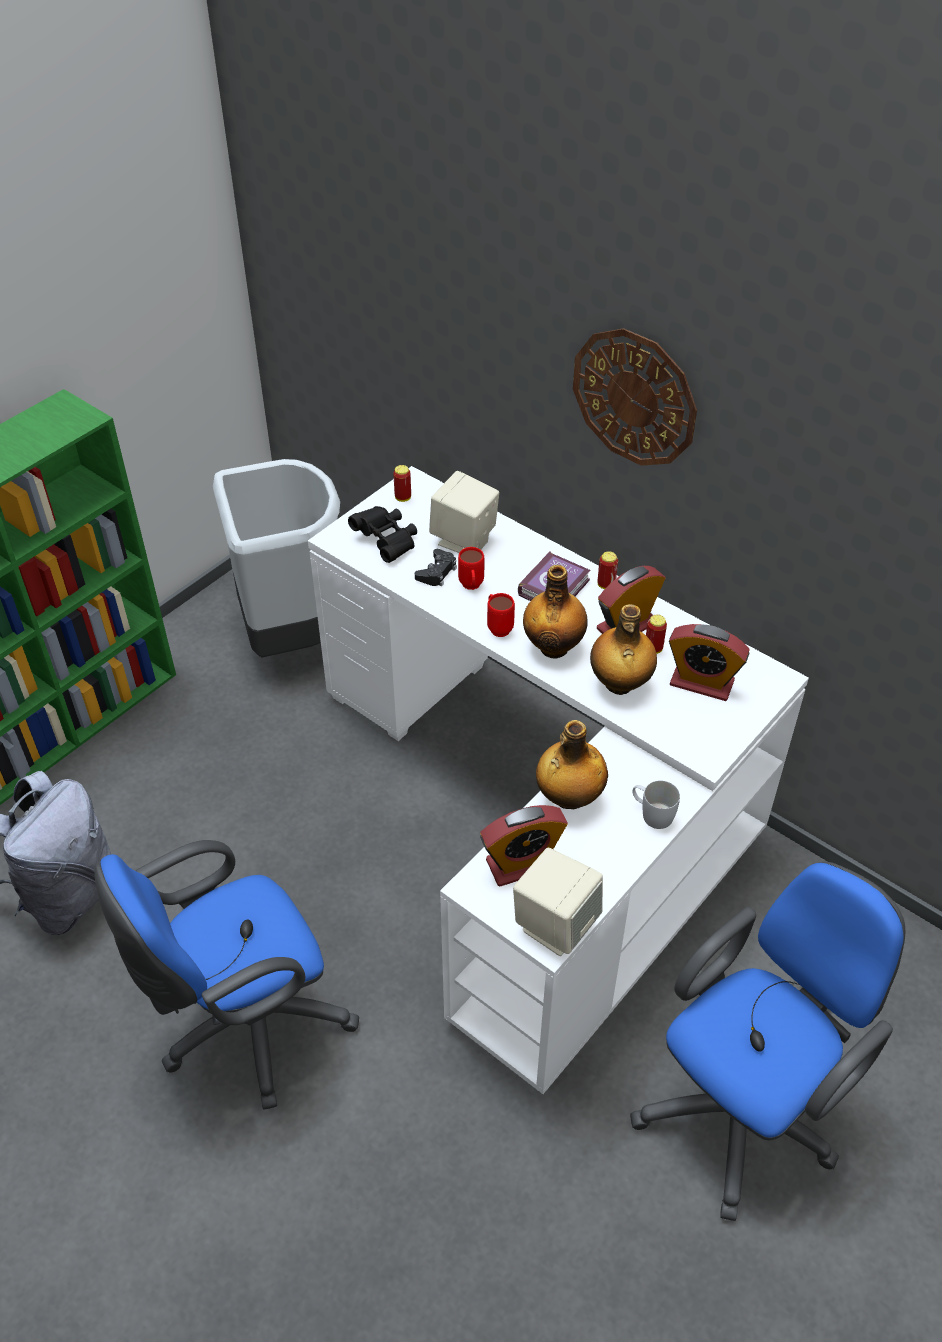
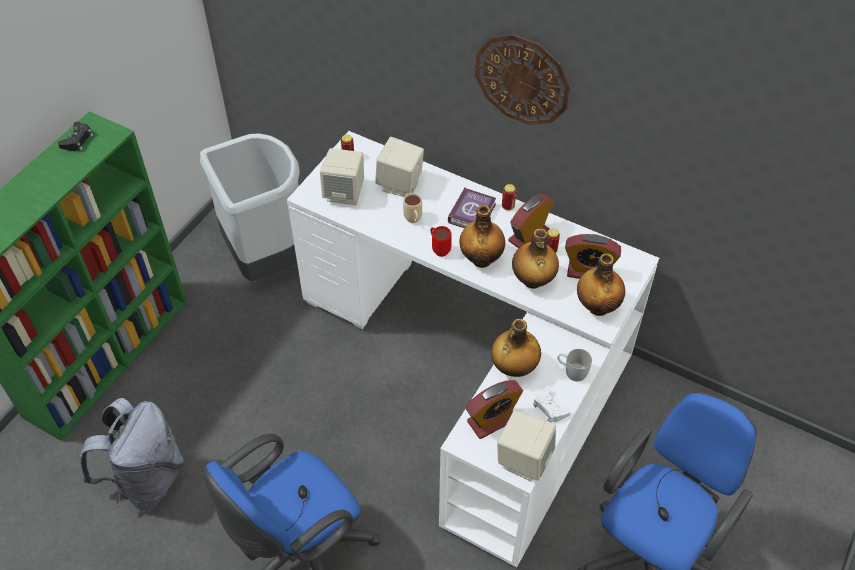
camera: 10 degrees left, 5 degrees up
(387, 541) = (345, 193): black binoculars -> beige speaker
(437, 572) = (386, 212): black game controller -> black game controller (77, 140)
(471, 587) = (413, 221): red mug -> beige mug
(609, 859) = (550, 408): none -> white game controller
(705, 730) = (597, 306): none -> bottle

